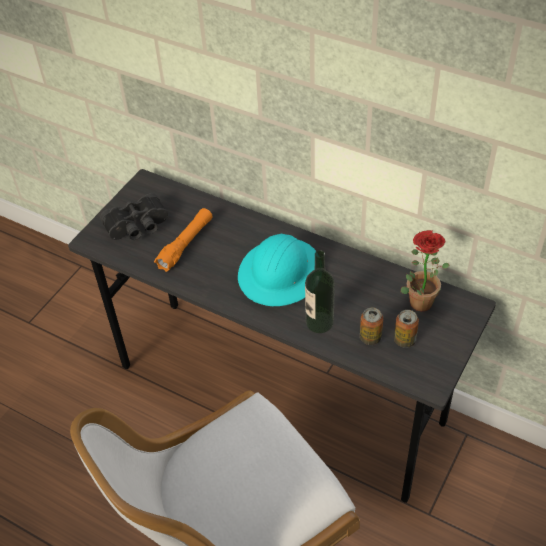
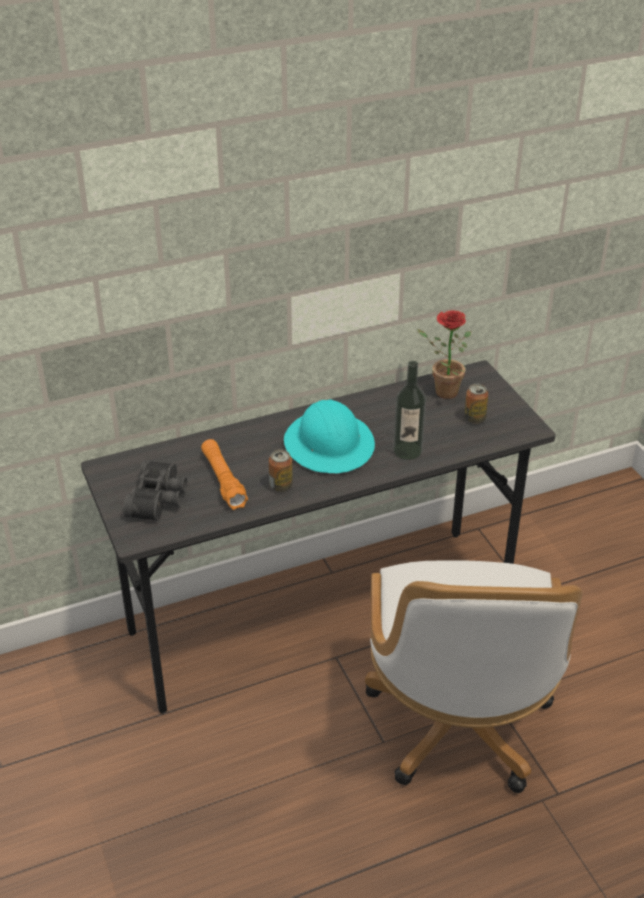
camera: 55 degrees left, 10 degrees down
(370, 338) = (453, 434): can -> can (281, 486)

